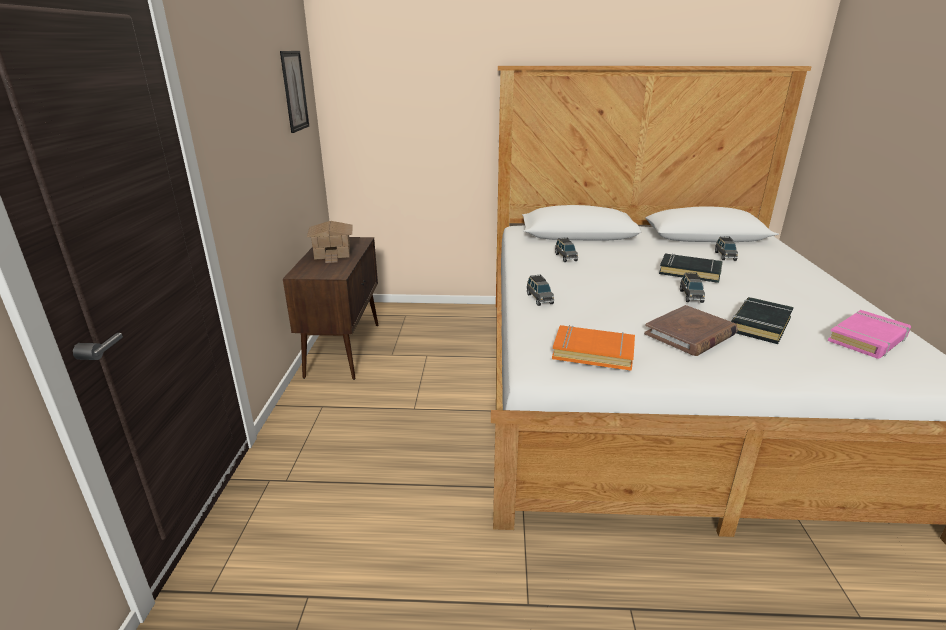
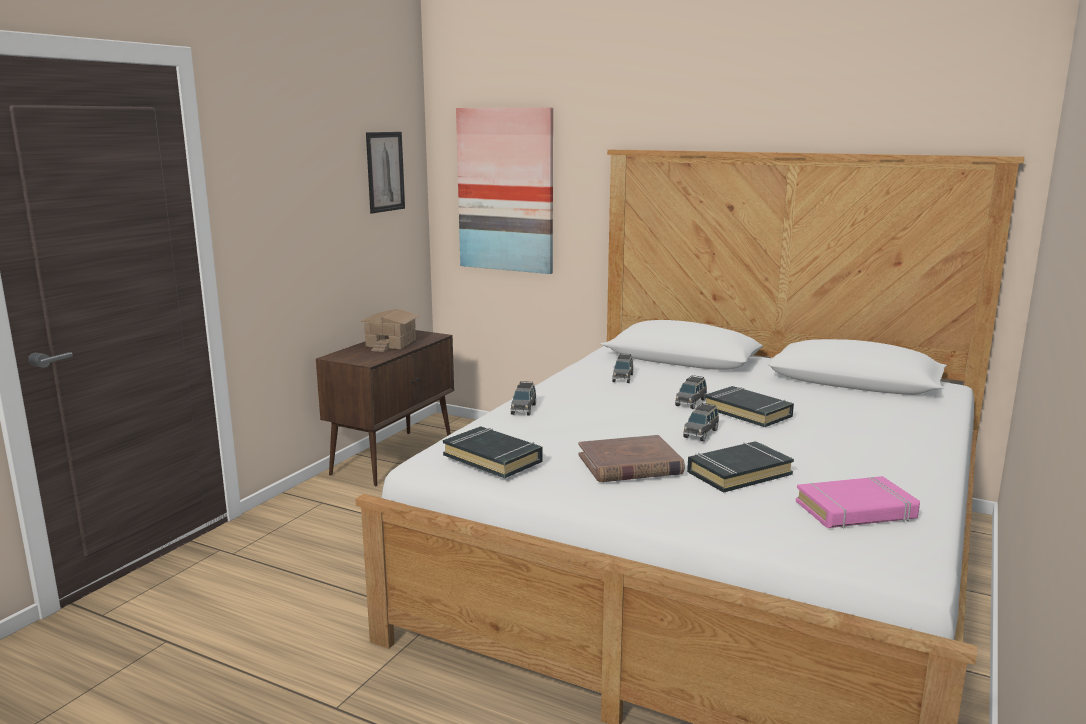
camera: 25 degrees right, 10 degrees down
(398, 105) = (506, 190): none -> picture
(593, 352) = (493, 458): orange book -> black book
(725, 256) = (835, 404): grey toy car -> grey toy car (691, 402)

